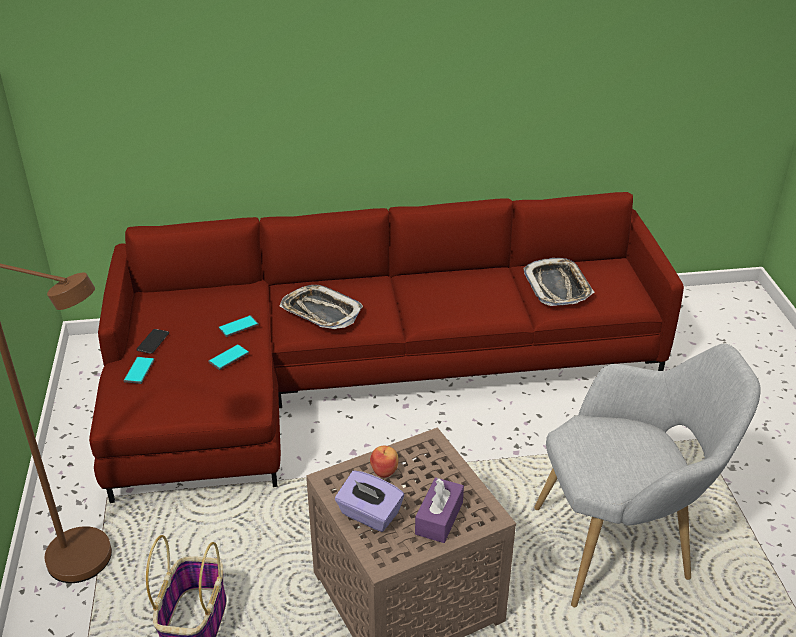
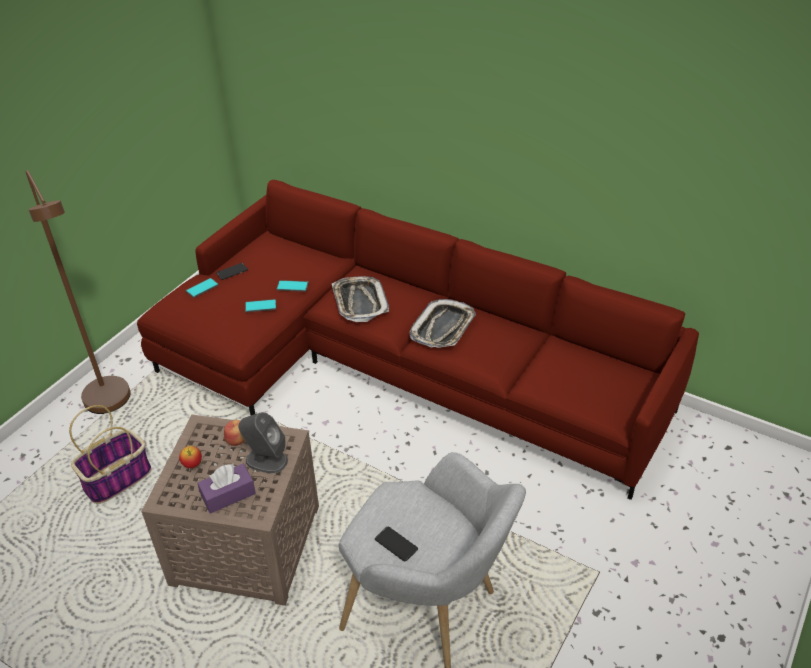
camera: 40 degrees right, 5 degrees up
(369, 515) = (192, 464): purple tissue box -> apple
(434, 471) = (266, 460): none -> grey speaker
(557, 287) = (561, 370): tray -> tray (443, 328)
(626, 469) = (396, 544): none -> phone

